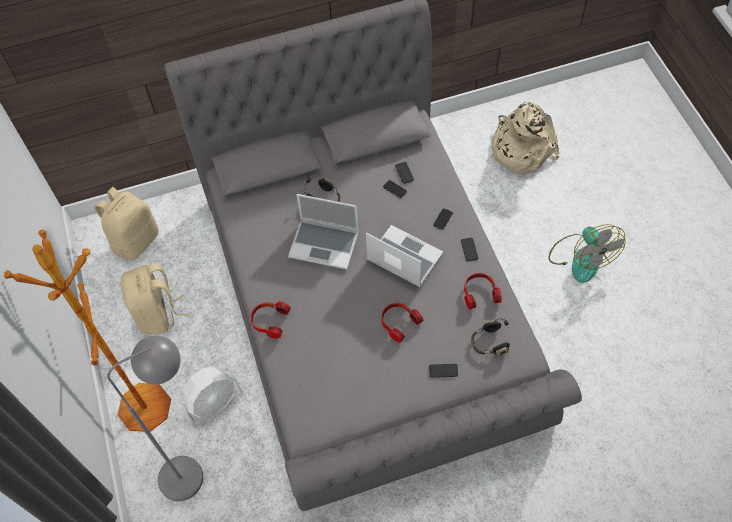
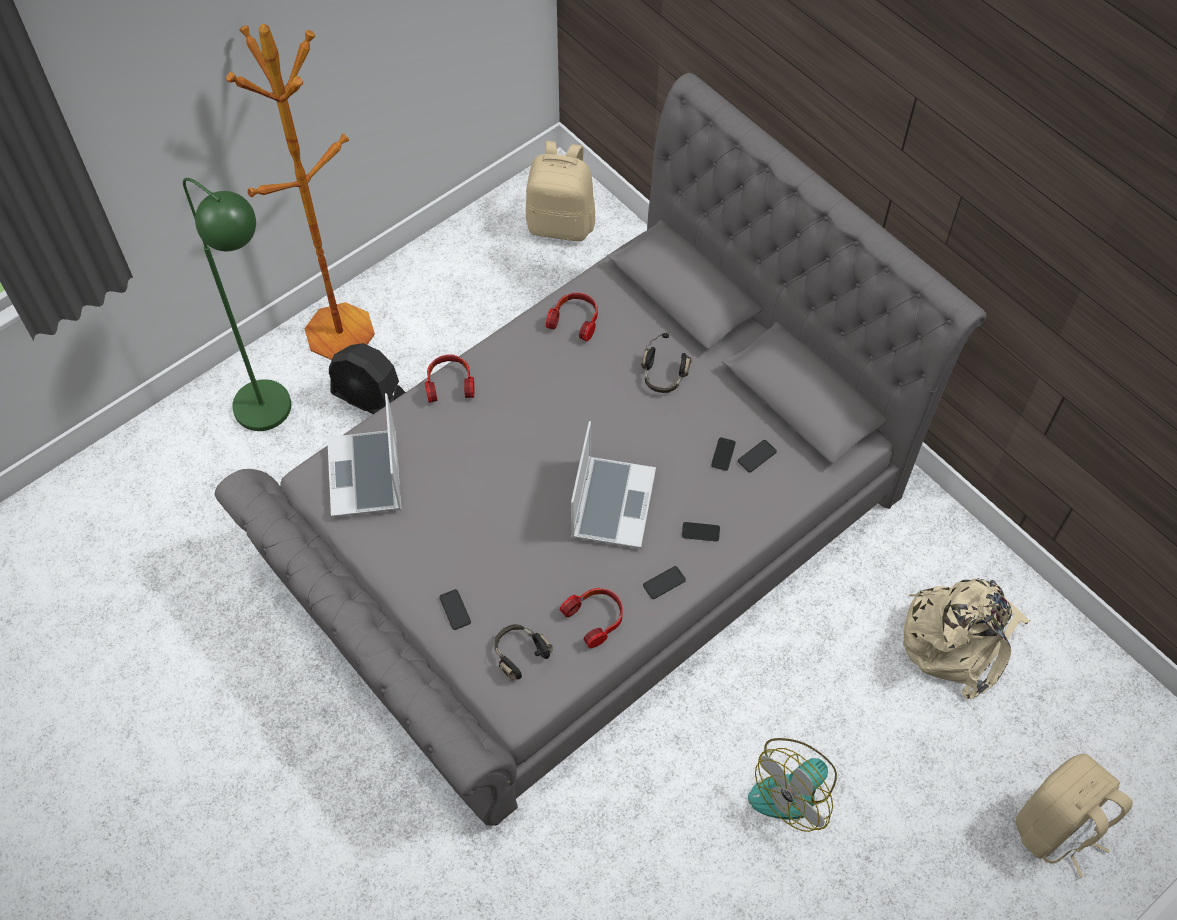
camera: 65 degrees right, 0 degrees up
(158, 314) = (468, 292): beige backpack -> beige backpack (1057, 828)
(194, 472) = (275, 417): grey floor lamp -> green floor lamp
(213, 403) = (371, 400): white fan -> black fan
(325, 244) = (592, 402): laptop -> laptop (366, 476)
(398, 323) = (507, 531): headphones -> headphones (575, 320)

